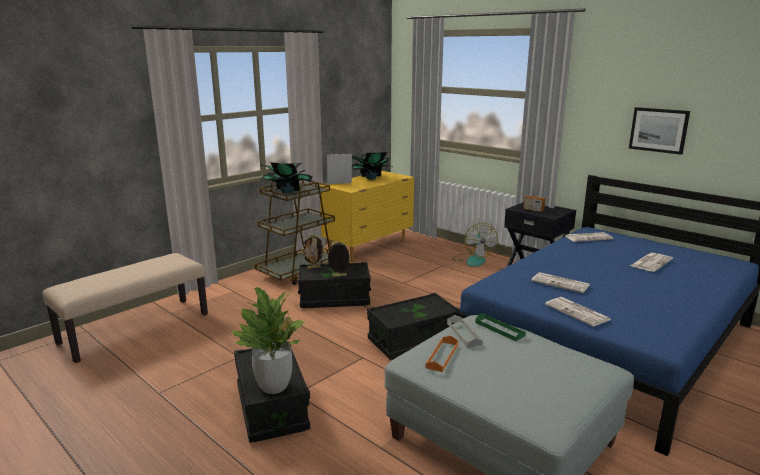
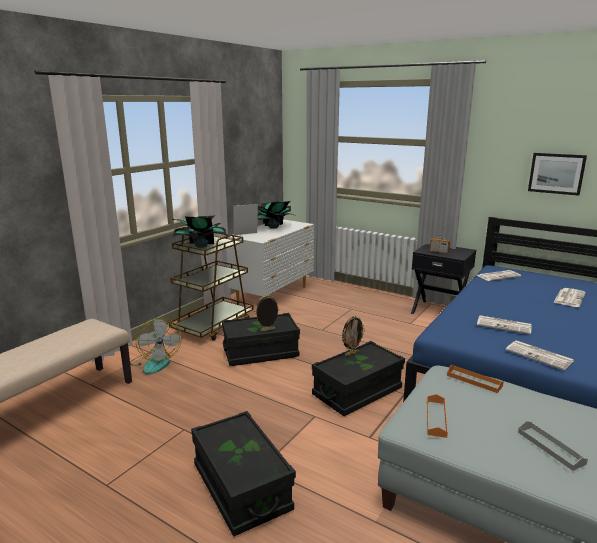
camera: 10 degrees left, 0 degrees up
(274, 386) = (253, 468): potted plant -> none
(313, 267) = (237, 322): picture frame -> picture frame (352, 353)
(369, 248) = (273, 295): yellow dresser -> white dresser
(464, 334) = (443, 389): grey tray -> grey tray (550, 447)
(473, 260) = (377, 301): fan -> fan (155, 362)
(499, 329) = (474, 380): green tray -> orange tray

